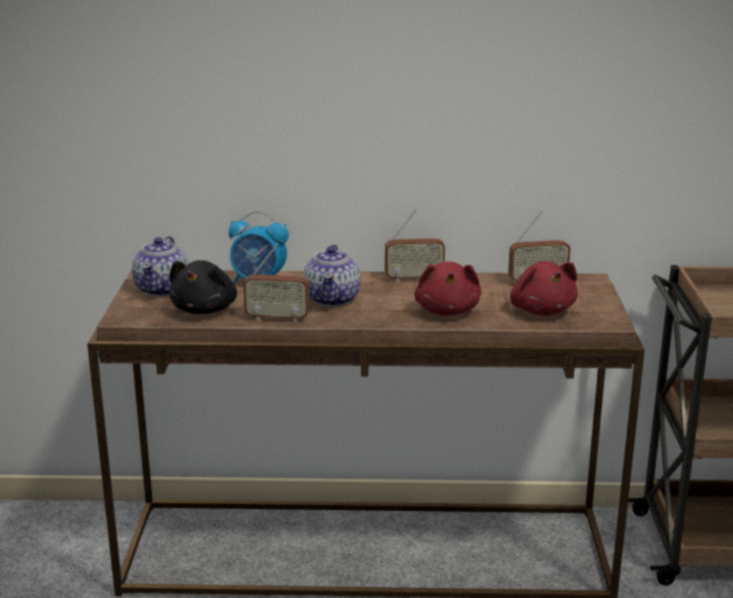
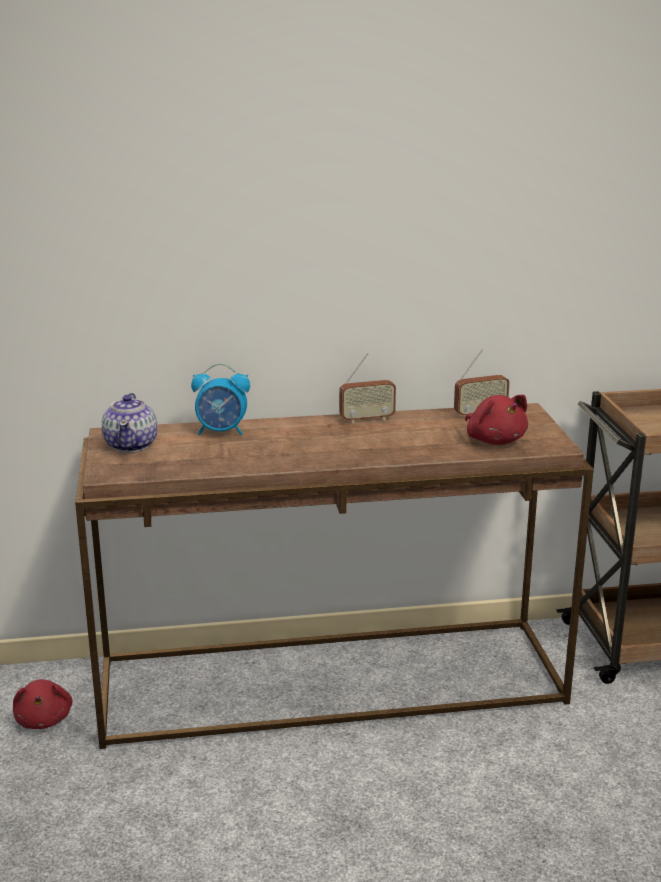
camera: 10 degrees left, 0 degrees up
(205, 309) = (183, 461): black plush toy -> none
(277, 318) = (256, 465): radio -> none
(333, 299) = (299, 443): teapot -> none
(447, 310) = (410, 446): red plush toy -> red plush toy (44, 719)

